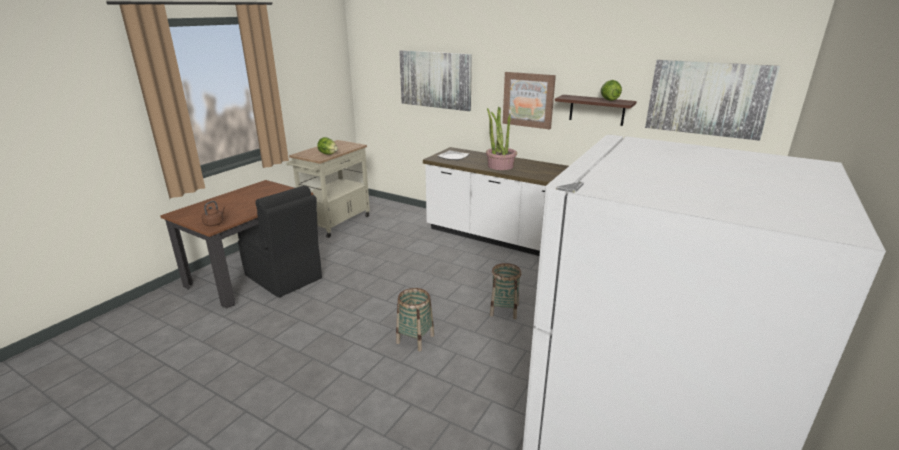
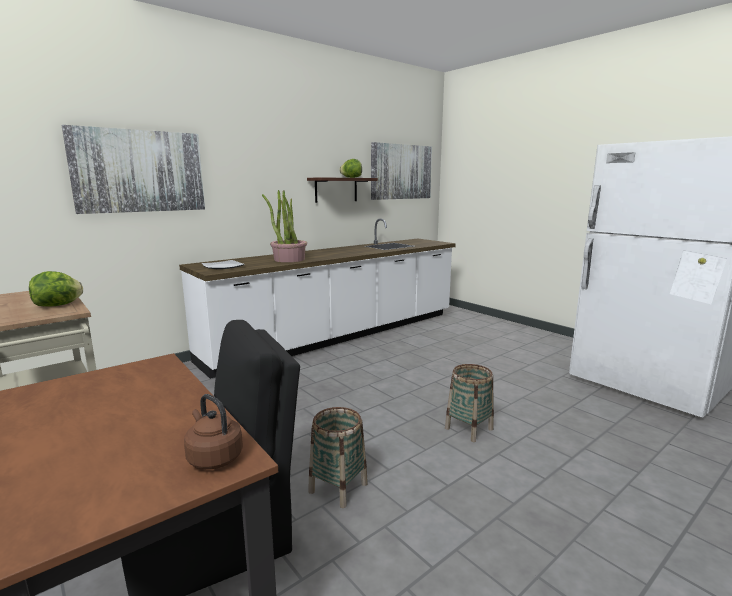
camera: 70 degrees left, 10 degrees down
(504, 310) = (432, 374): basket -> basket (338, 487)
(528, 100) = (274, 187): picture -> none

